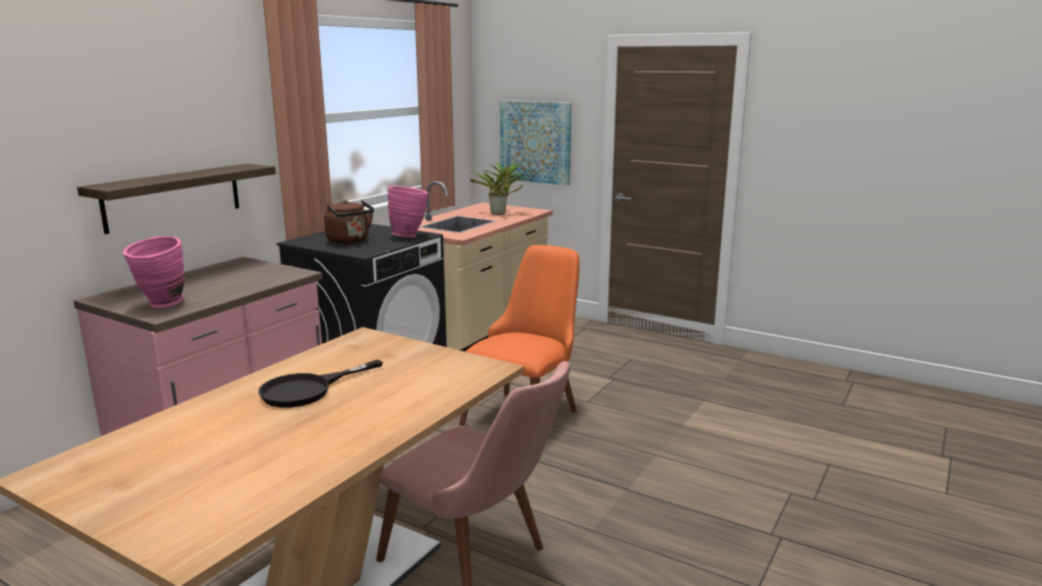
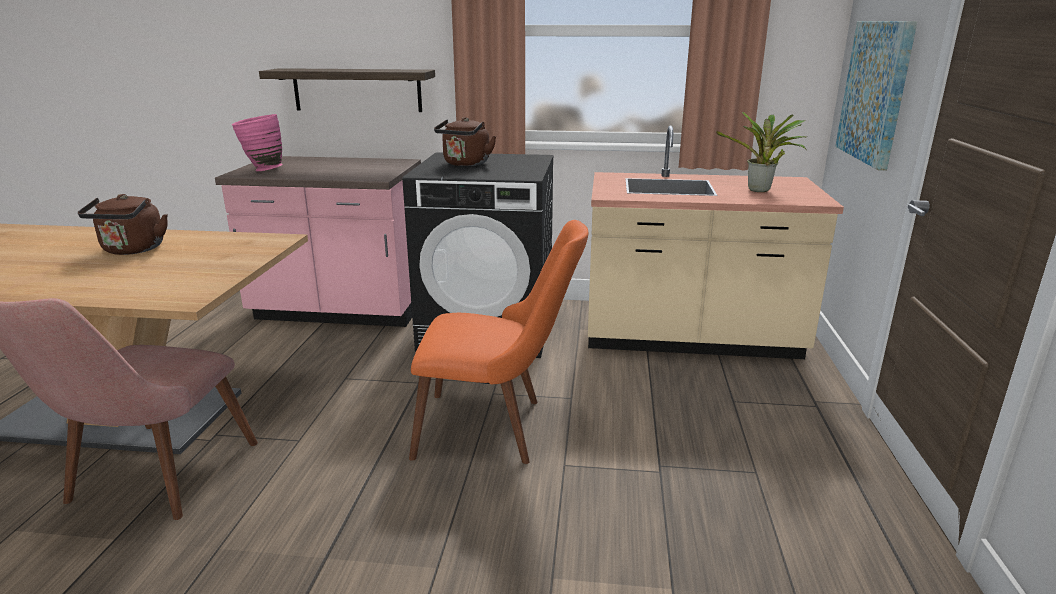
camera: 65 degrees right, 5 degrees up
(308, 389) = (132, 250): black frying pan -> brown kettle
(410, 236) = (514, 173): pink vase -> none

